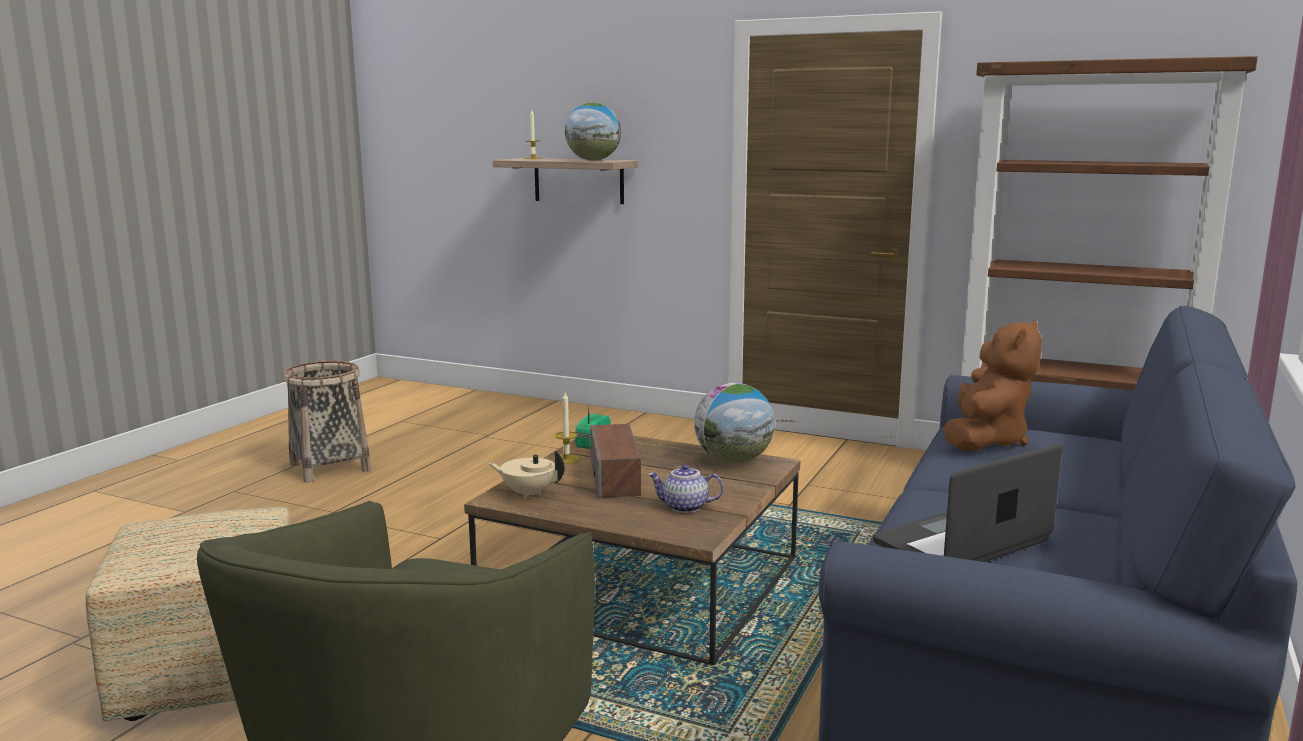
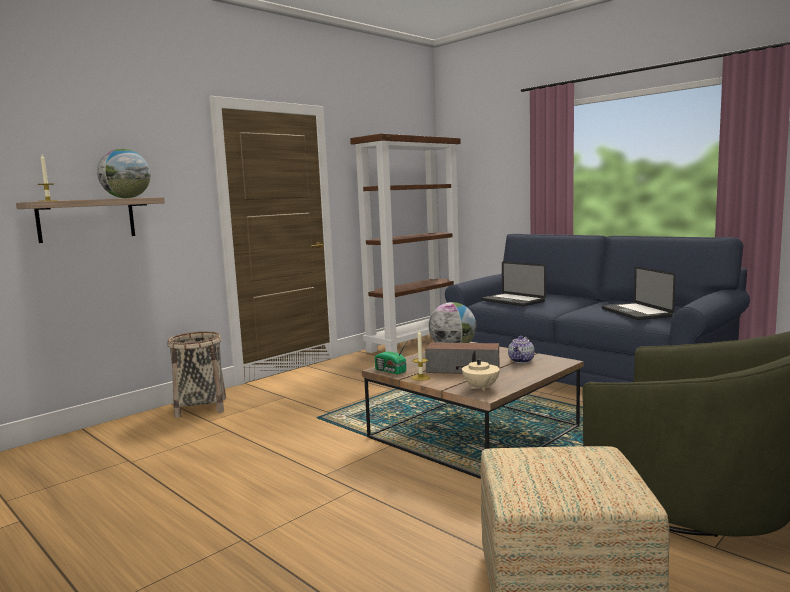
camera: 70 degrees left, 5 degrees down
(330, 467) = (101, 543): basket -> basket (201, 407)
(528, 493) = (480, 388): beige teapot -> beige teapot turned 45 degrees counterclockwise
(985, 441) = (512, 301): brown plush toy -> laptop

